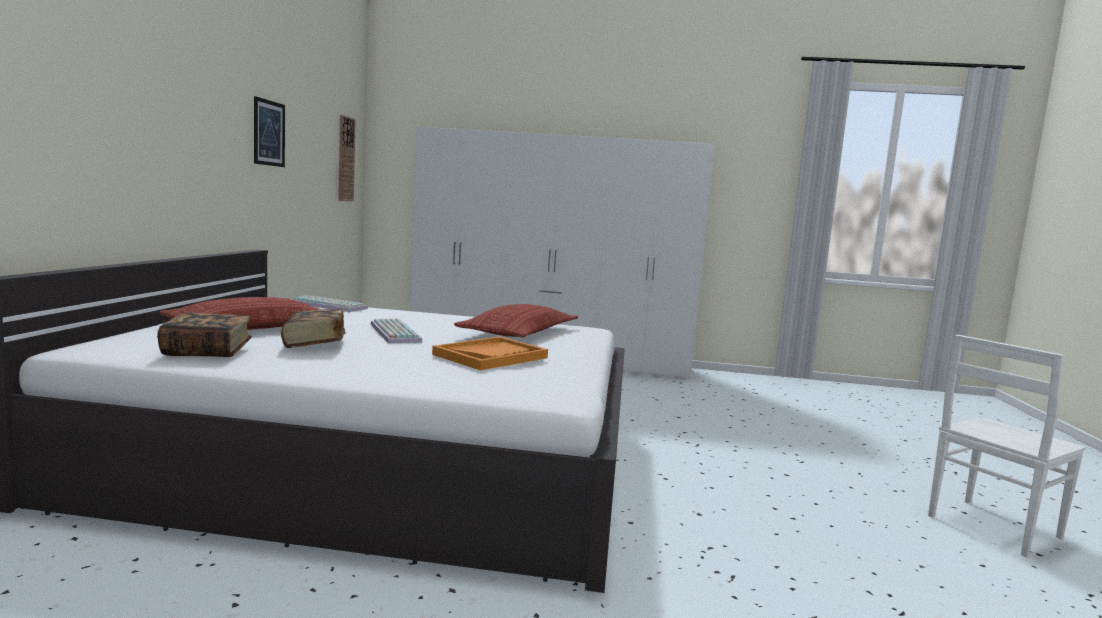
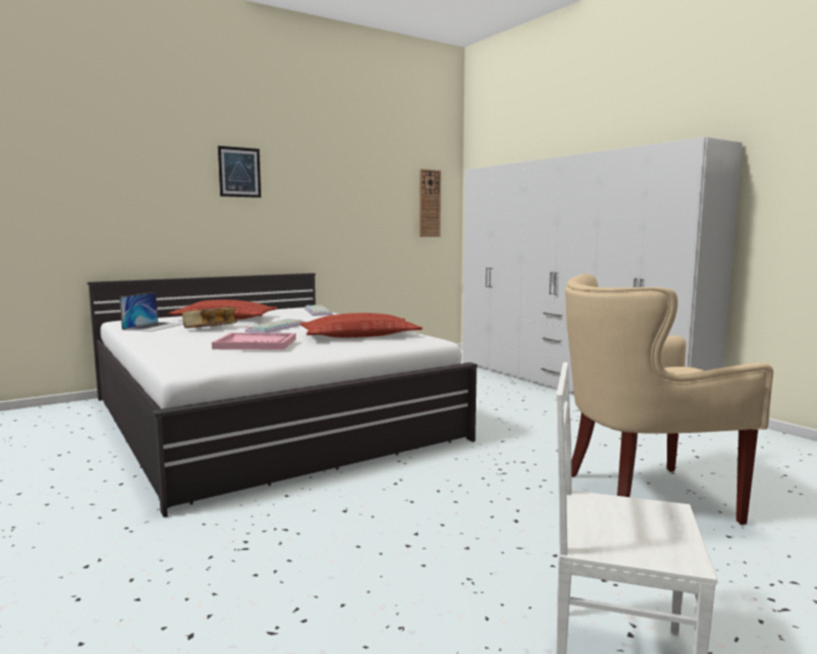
camera: 50 degrees right, 0 degrees up
(207, 352) = (154, 326): book -> laptop
(269, 133) = (326, 191): picture -> picture (239, 172)
(490, 356) = (256, 344): orange tray -> pink tray
(788, 434) = (642, 496): none -> beige armchair

